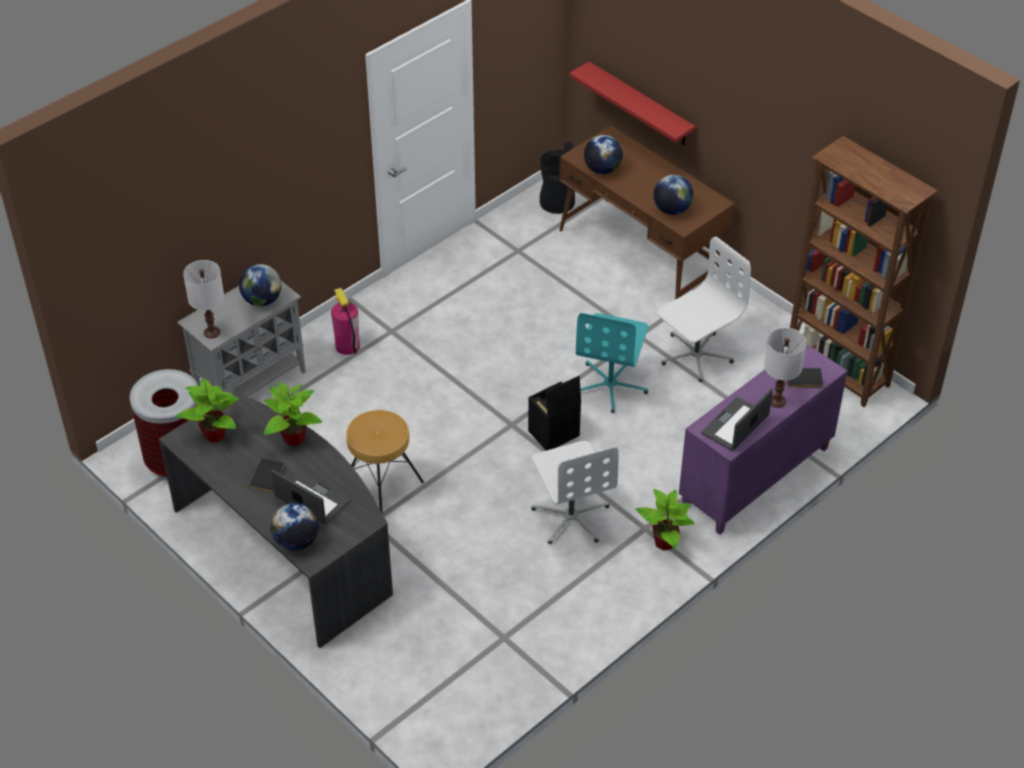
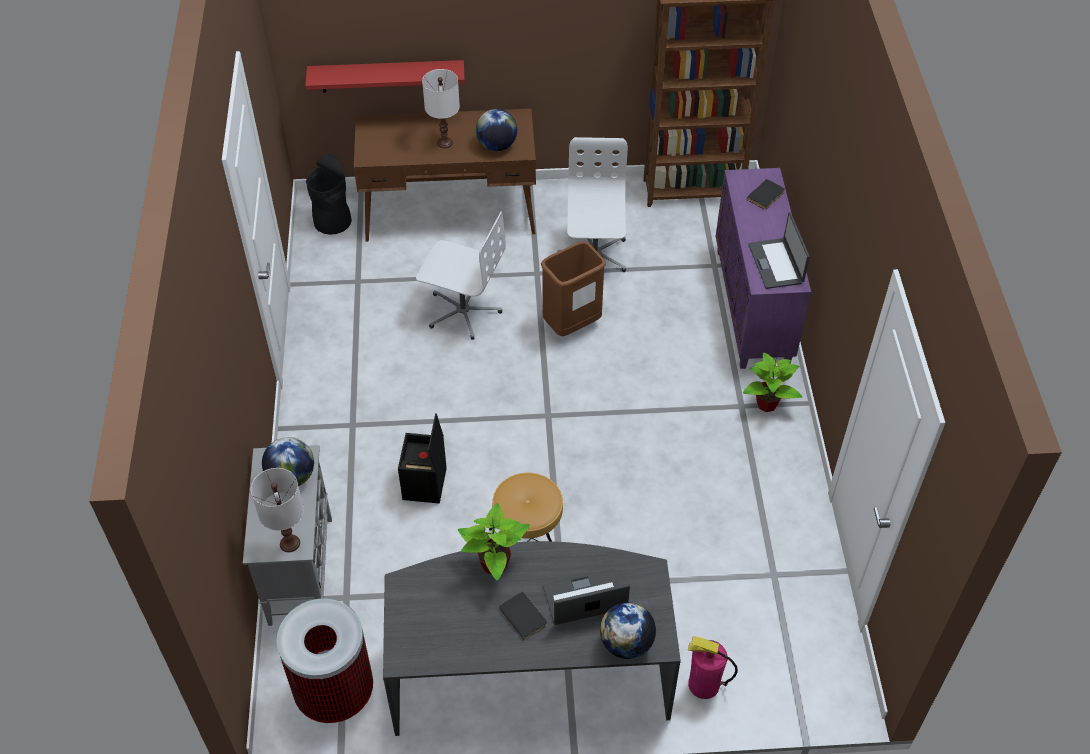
camera: 50 degrees left, 5 degrees up
(215, 434) = (426, 625): potted plant -> none
(347, 346) = (334, 467): fire extinguisher -> fire extinguisher (704, 684)
(553, 434) = (586, 396): black storage box -> black storage box (425, 485)
(571, 517) = (686, 444): white office chair -> white office chair (463, 311)
(602, 169) = (401, 153): globe -> none
(611, 385) = (571, 325): turquoise office chair -> brown trash can
(777, 401) = (774, 225): white table lamp -> white table lamp (445, 143)

